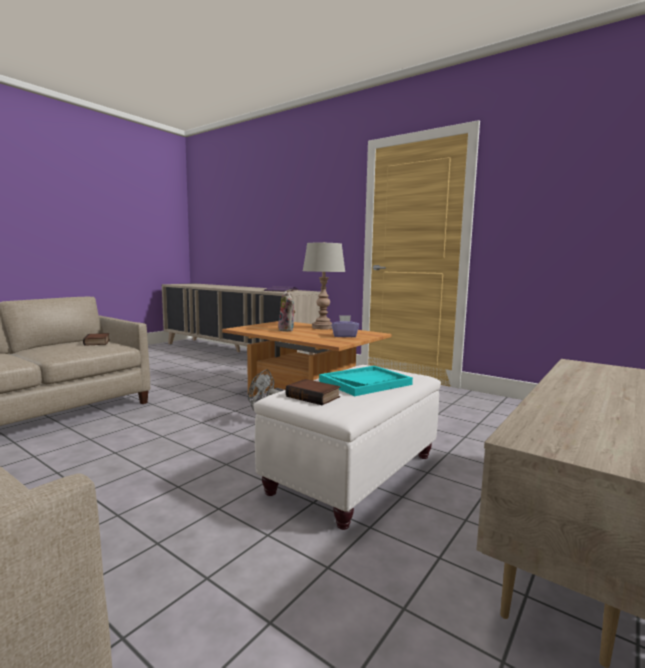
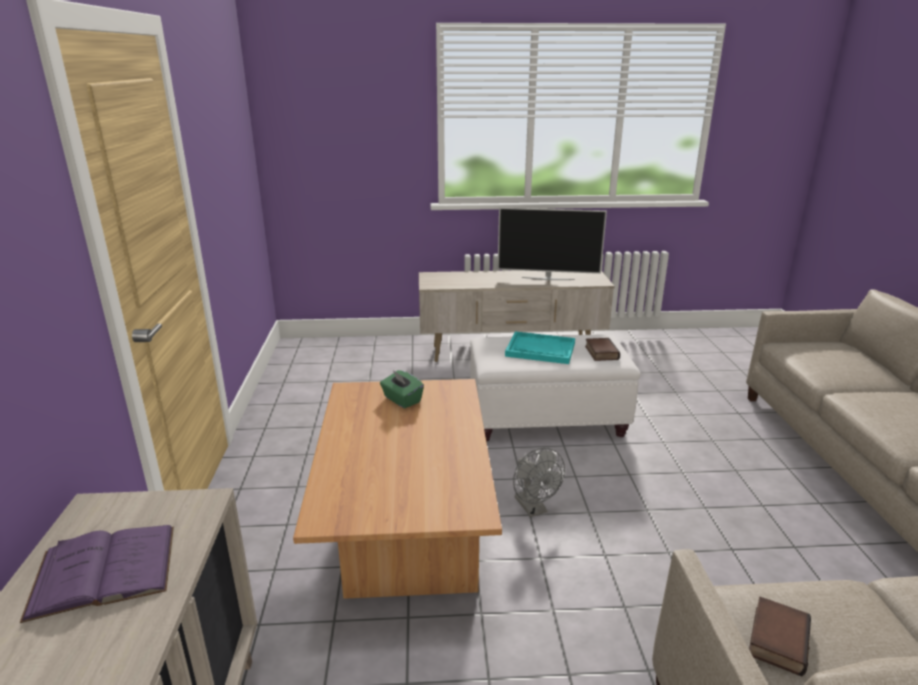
camera: 130 degrees left, 15 degrees up
(287, 330) = (417, 459): plush toy -> none
(323, 327) = (347, 444): grey table lamp -> none
(344, 336) = (402, 400): purple tissue box -> green tissue box
(580, 412) = (548, 278): none -> television

